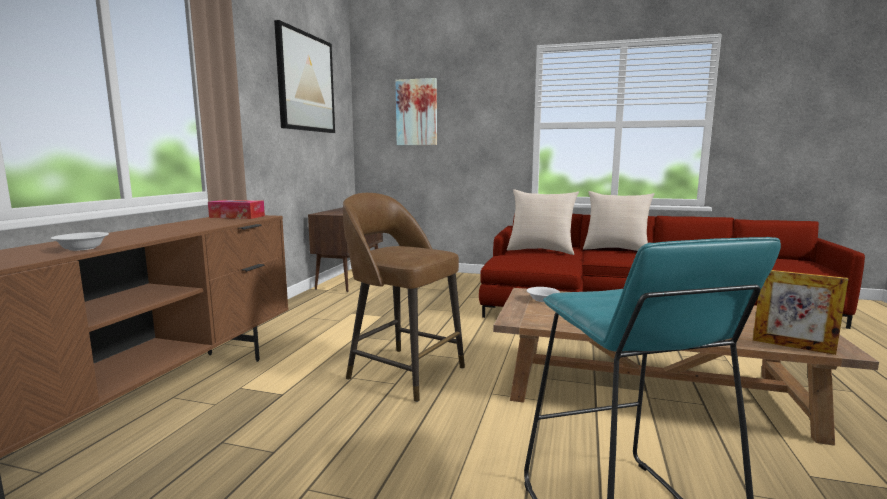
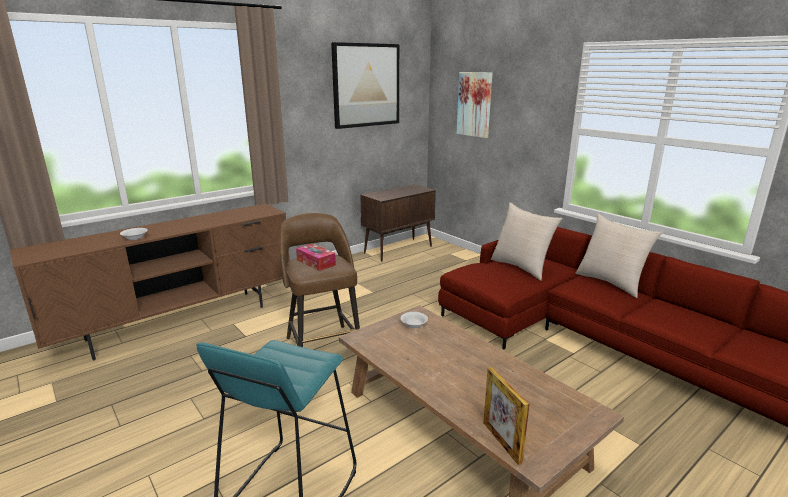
camera: 35 degrees right, 10 degrees up
(237, 216) = (260, 209): tissue box -> tissue box (316, 262)

